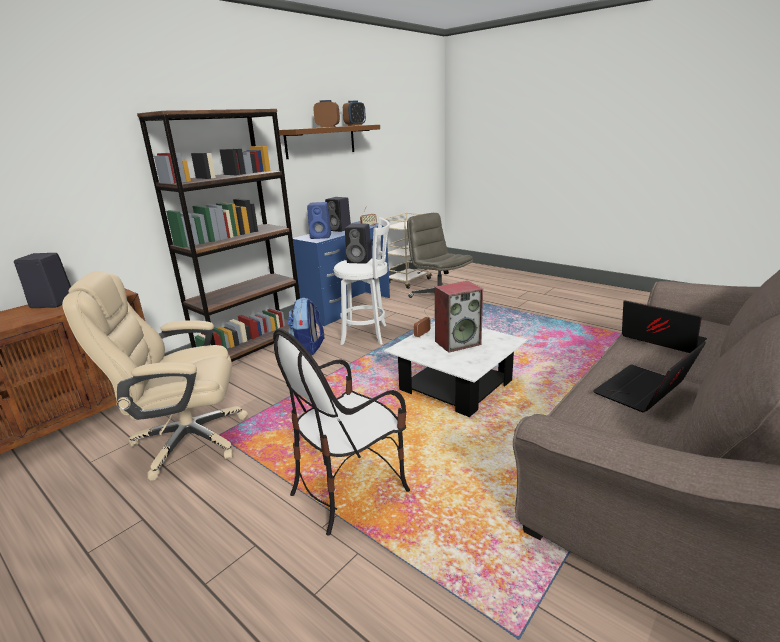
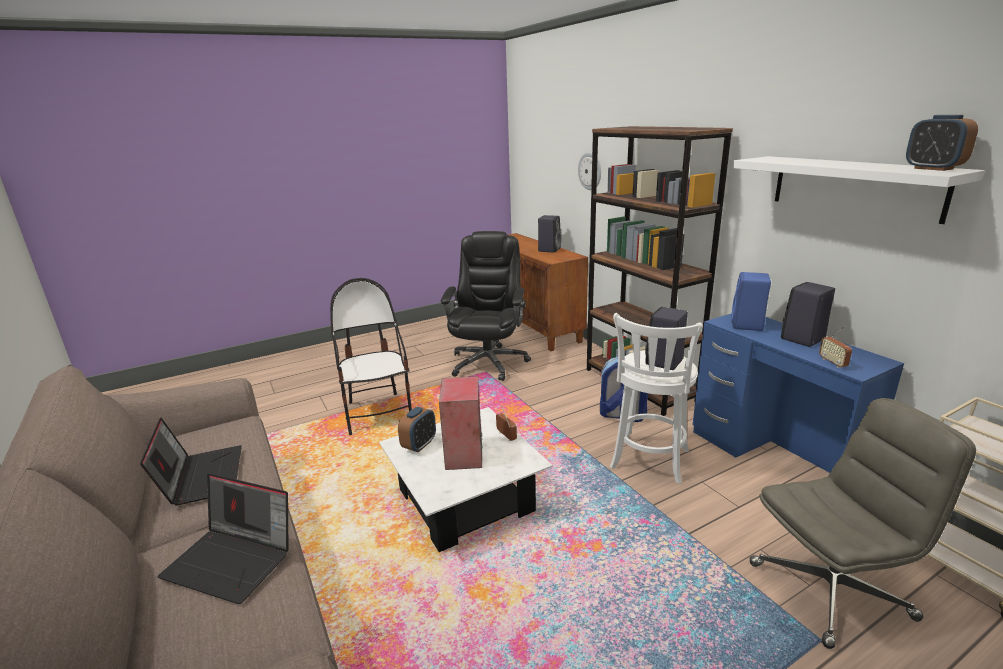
camera: 110 degrees right, 0 degrees up
(68, 177) = (590, 171): none -> wall clock
(187, 441) = (488, 362): beige office chair -> black office chair
(320, 141) = (854, 187): brown shelf -> white shelf
(328, 127) = (828, 163): alarm clock -> alarm clock (419, 445)
(659, 340) = (233, 560): laptop -> laptop turned 45 degrees clockwise

